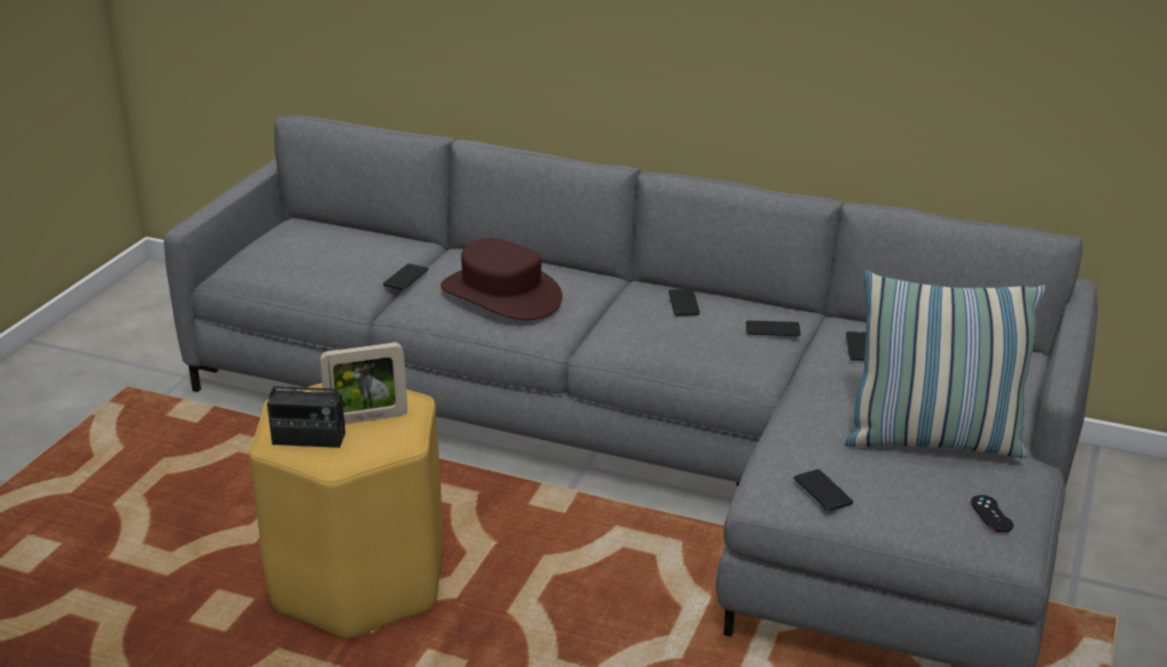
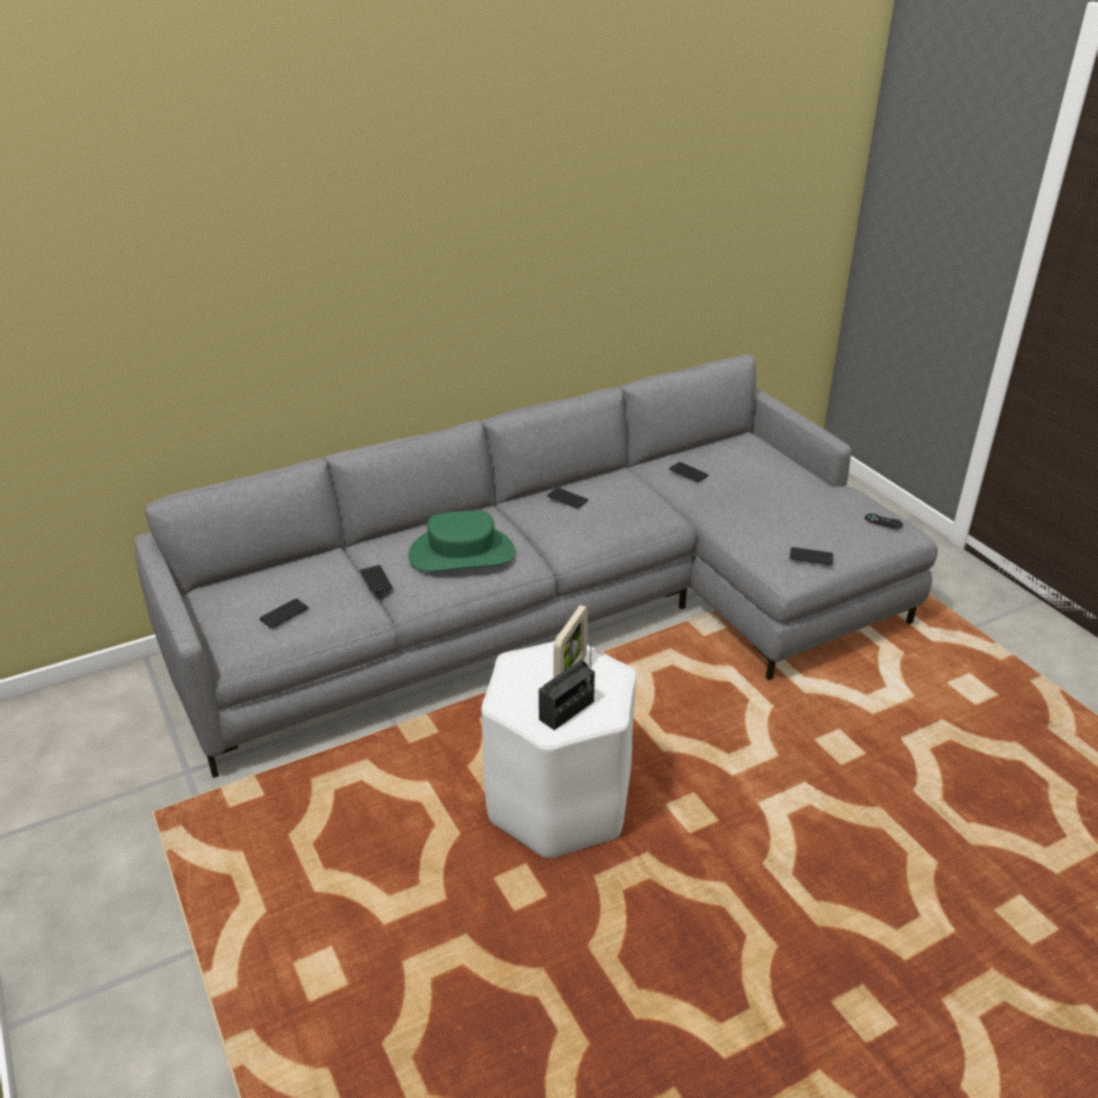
camera: 50 degrees left, 5 degrees up
(360, 580) = (559, 801): yellow stool -> white stool
(502, 294) = (462, 553): brown hat -> green hat
(772, 329) = (634, 487): phone -> phone (284, 614)
(933, 441) = (802, 501): pillow -> none

